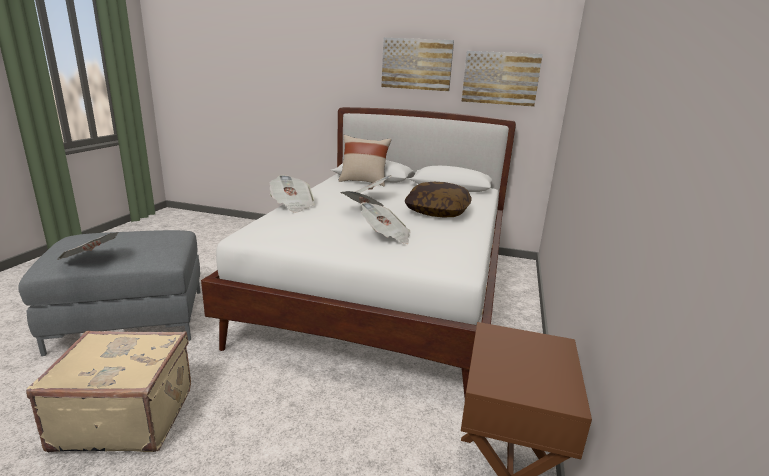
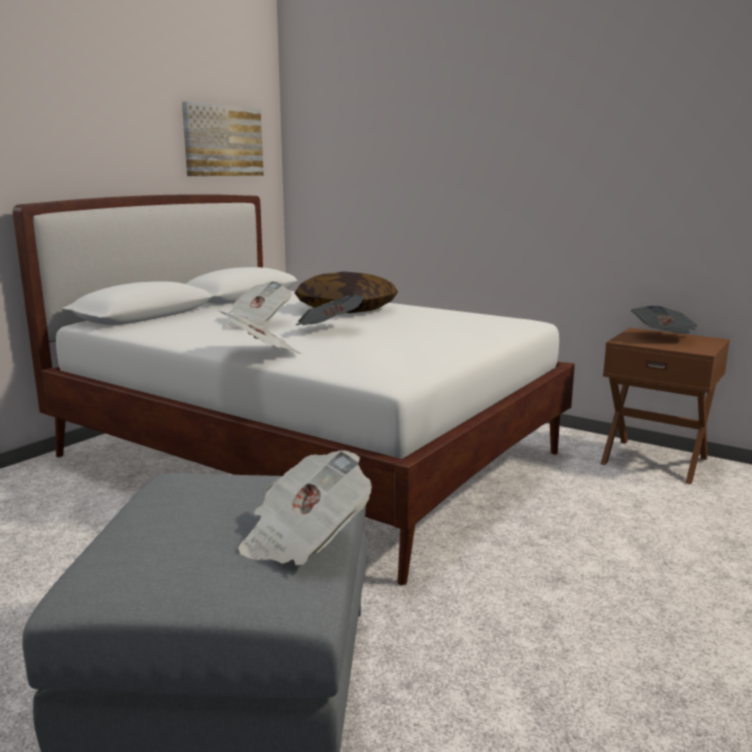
camera: 70 degrees left, 5 degrees down
(126, 416) = (560, 664): beige suitcase -> none
(363, 182) = (164, 320): beige pillow -> none
(386, 236) = (427, 331): newspaper -> newspaper (663, 338)
(417, 64) = (121, 121): picture -> none

